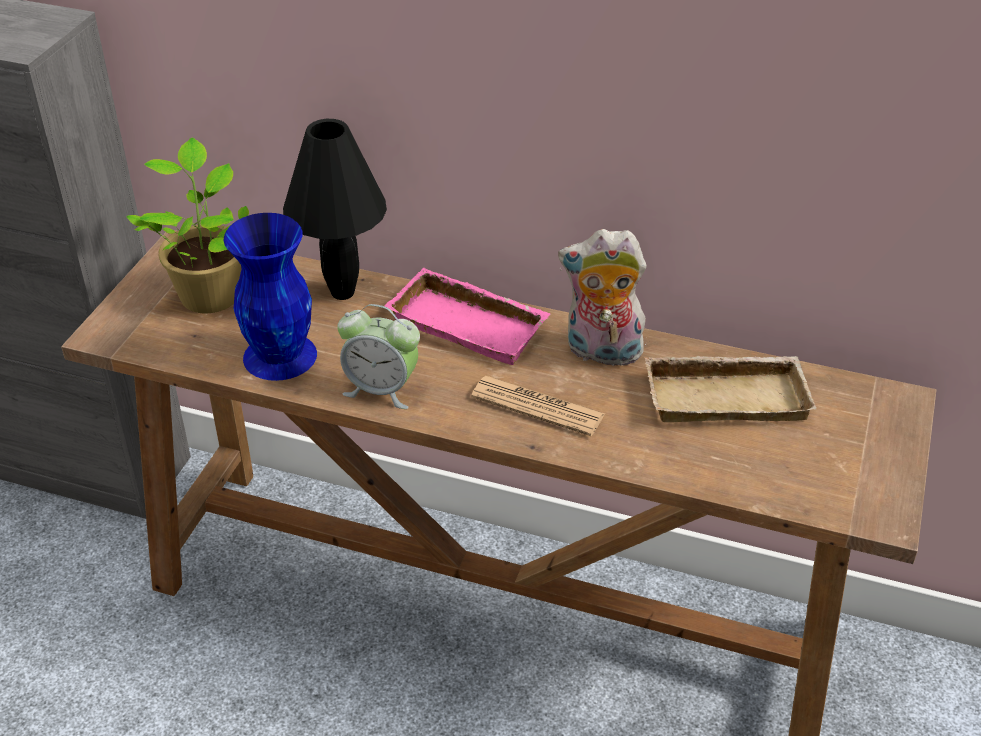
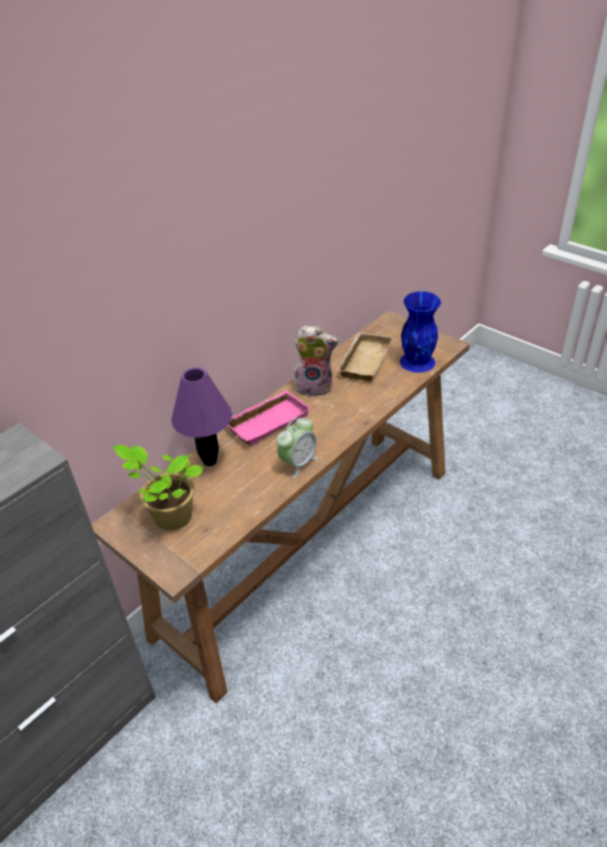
camera: 65 degrees left, 0 degrees up
(281, 355) = (247, 495): blue vase -> blue vase (417, 361)
(341, 292) = (209, 461): black table lamp -> purple table lamp
(537, 406) = (340, 414): newspaper -> none
(601, 353) = (315, 386): plush toy -> plush toy turned 120 degrees counterclockwise

